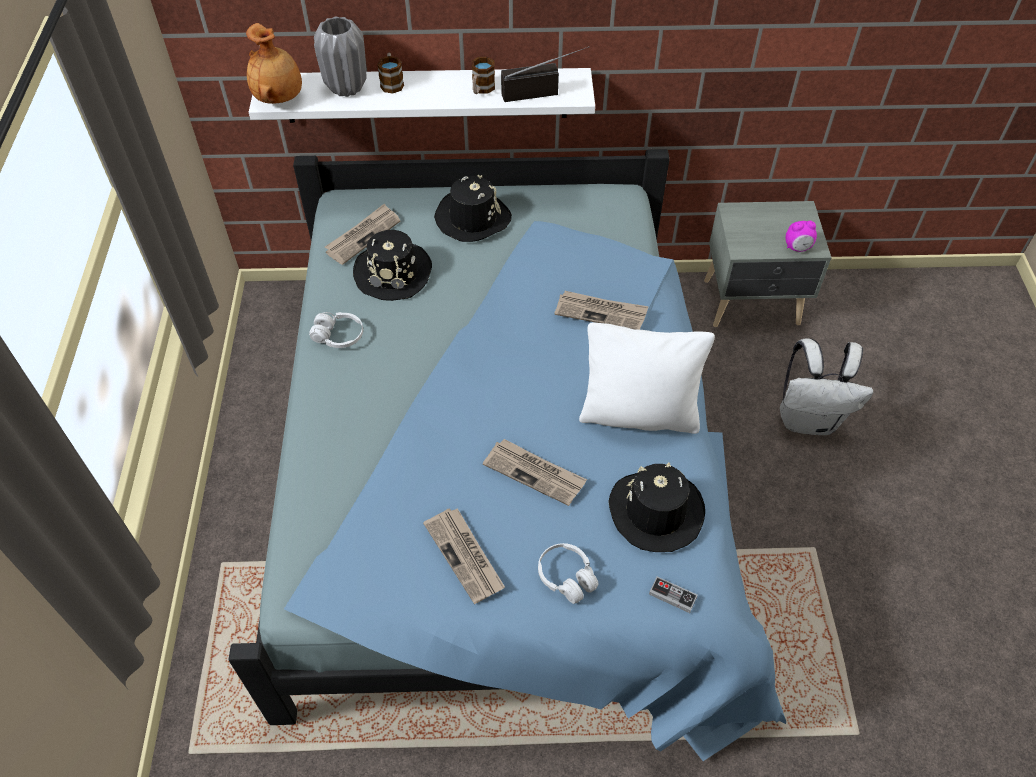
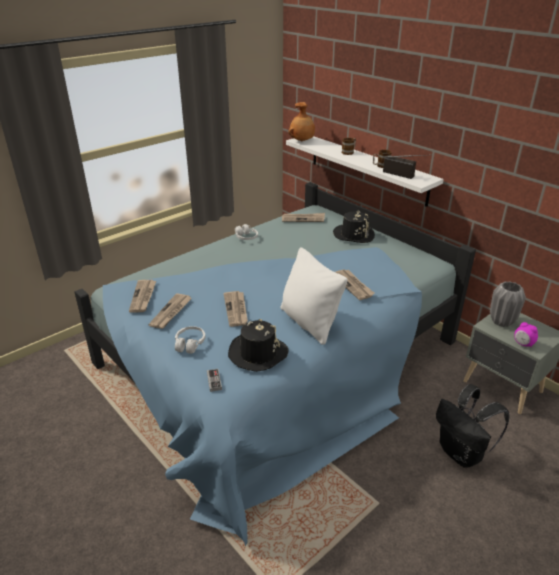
camera: 50 degrees right, 20 degrees down
(347, 88) = (330, 147): grey vase -> grey vase (502, 322)
(386, 570) = (143, 297): none -> newspaper
(394, 272) = (295, 233): black hat -> none
(809, 419) = (462, 453): white backpack -> black backpack

